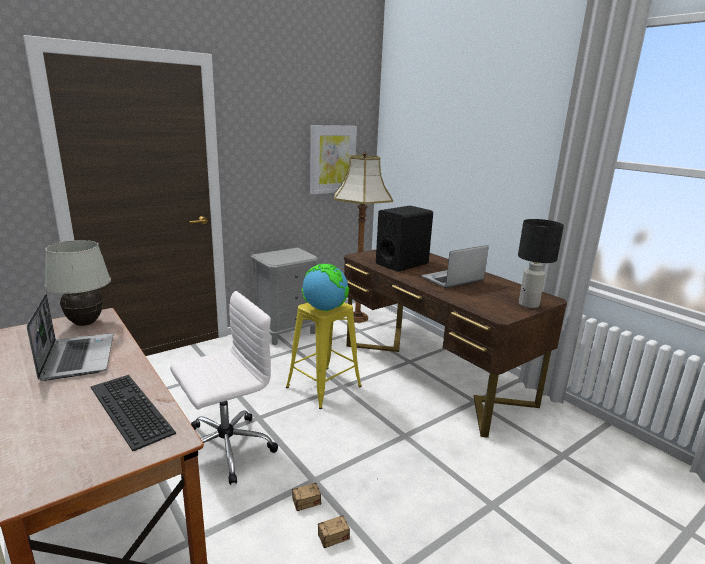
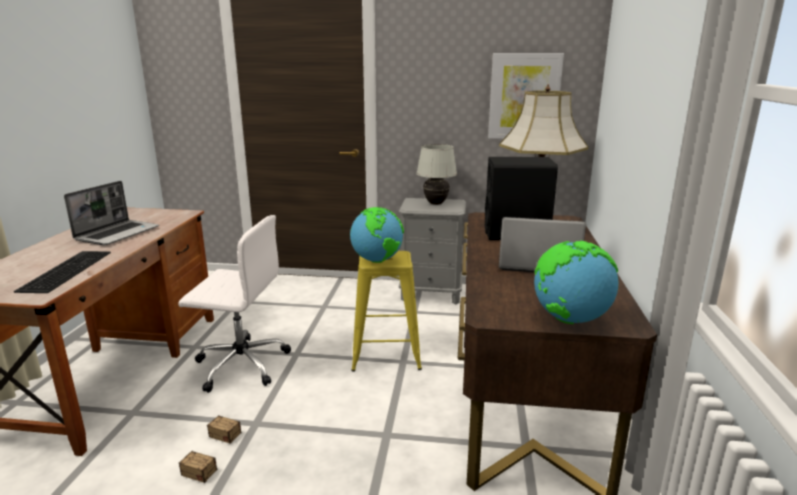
camera: 45 degrees right, 0 degrees up
(85, 323) = (168, 216): white table lamp -> white table lamp (436, 203)
(528, 305) = (569, 319): black table lamp -> globe

